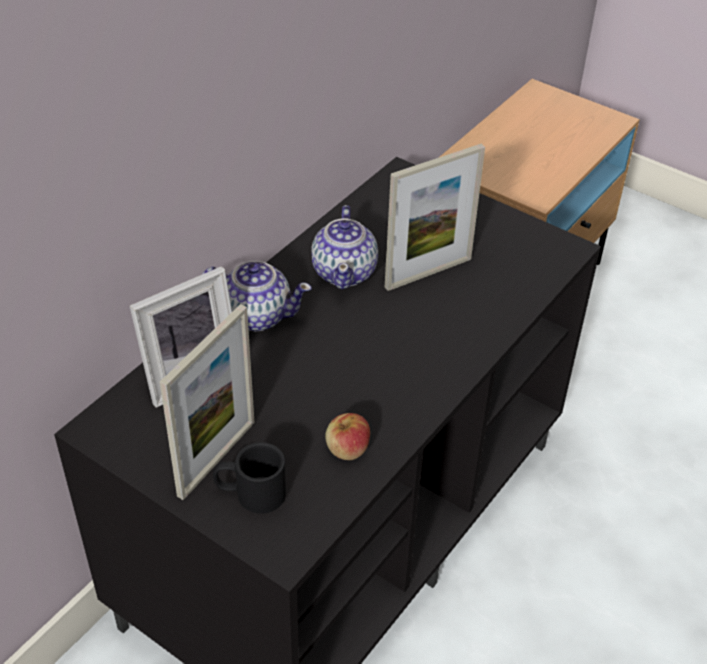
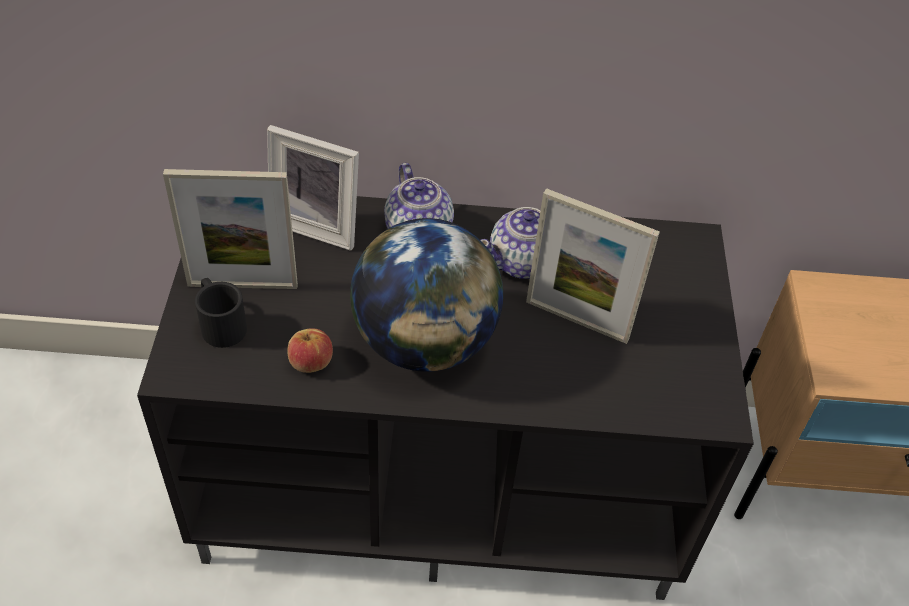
camera: 55 degrees right, 5 degrees up
(383, 368) = (424, 343): none -> globe

